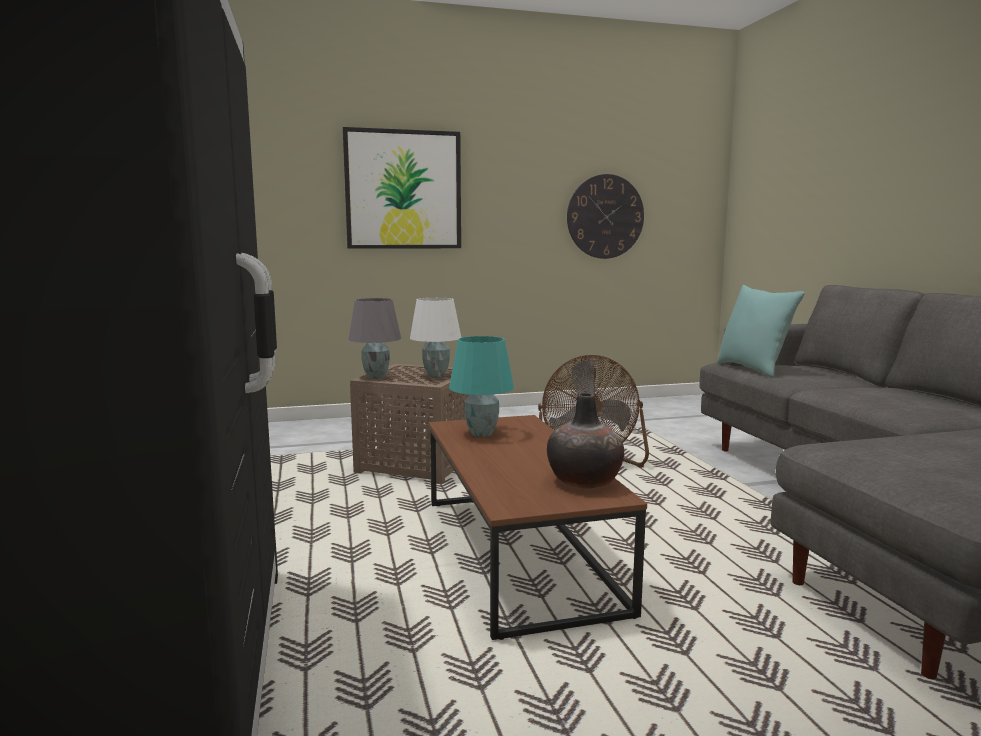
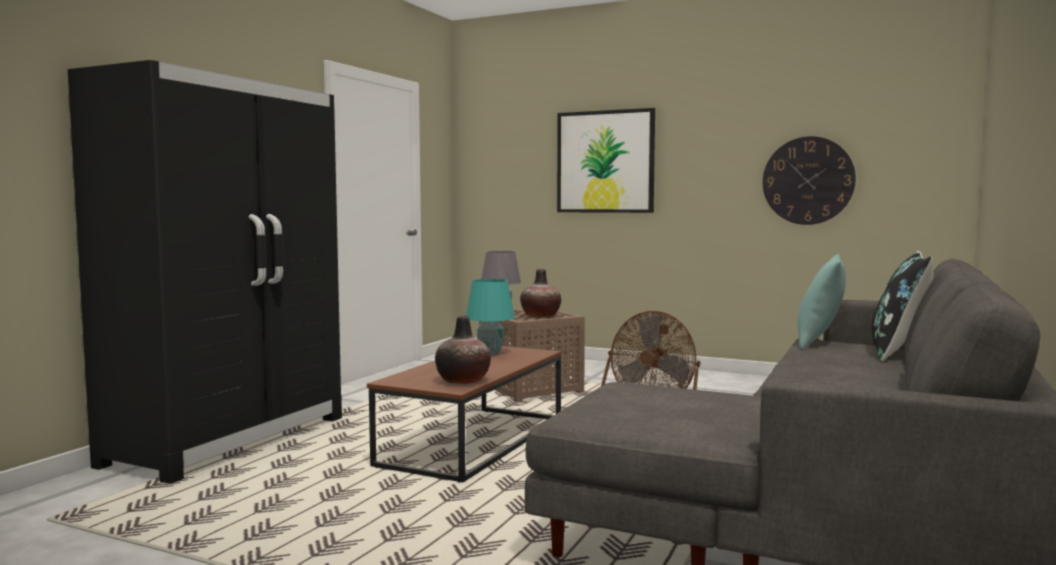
camera: 40 degrees right, 5 degrees down
(435, 375) = (540, 316): white table lamp -> vase
(822, 369) = (898, 353): none -> black pillow

